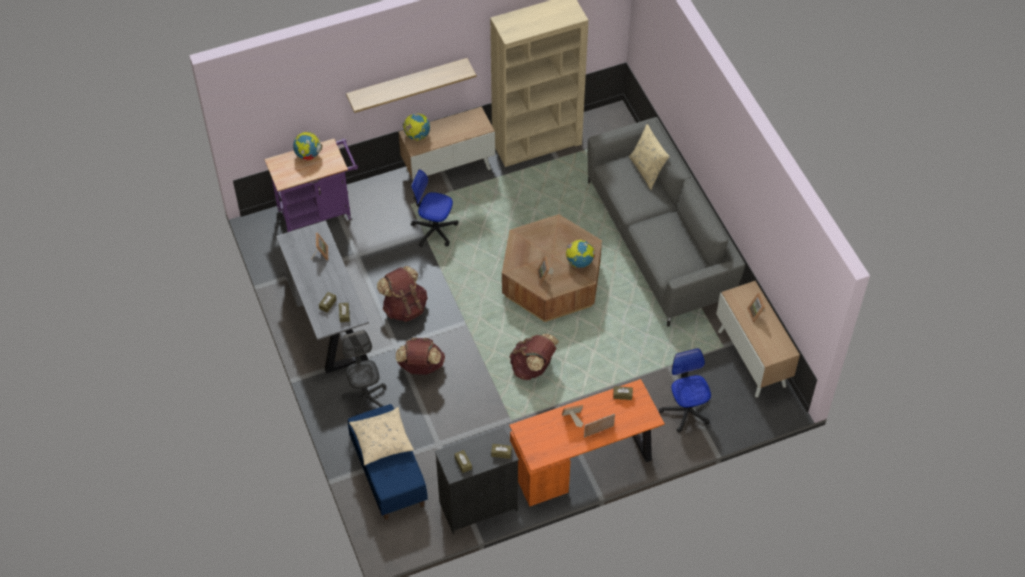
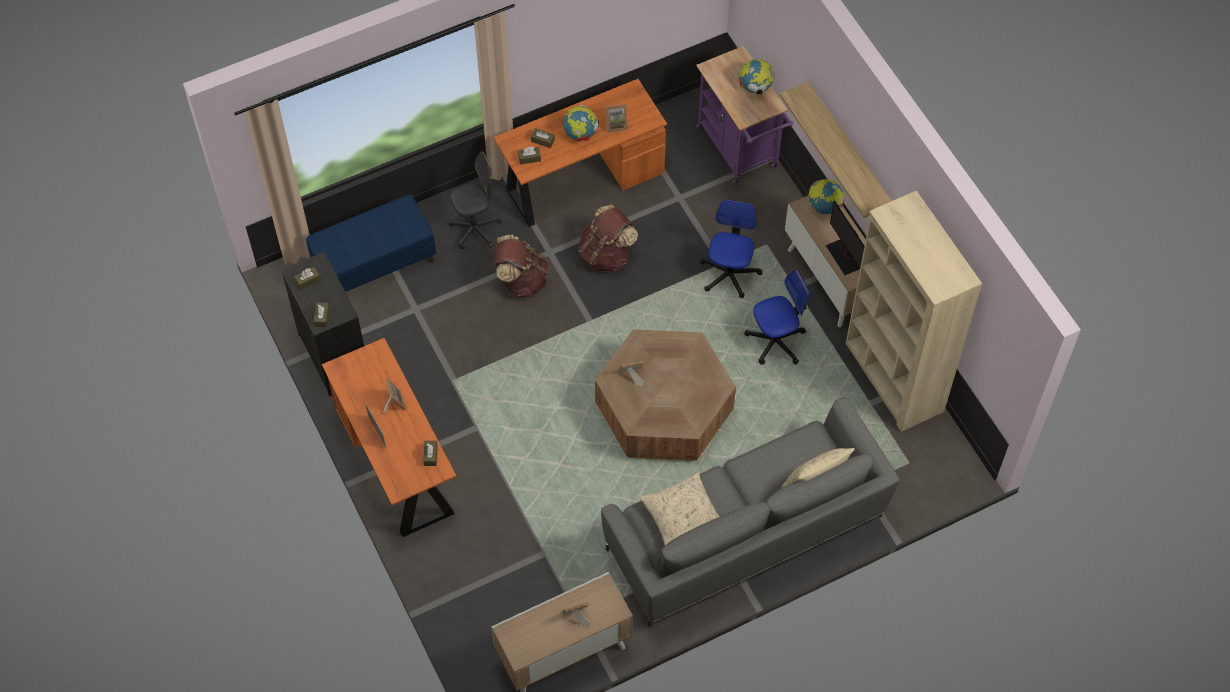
camera: 85 degrees right, 5 degrees up
(327, 319) = (581, 180): grey desk -> orange desk
(382, 440) = (382, 229): beige pillow -> beige pillow (682, 515)
(463, 127) = (847, 256): none -> monitor
(533, 367) = (529, 398): brown backpack -> none
(579, 262) = (659, 415): globe -> globe (581, 134)
(686, 410) = (477, 575): office chair -> office chair (776, 341)

